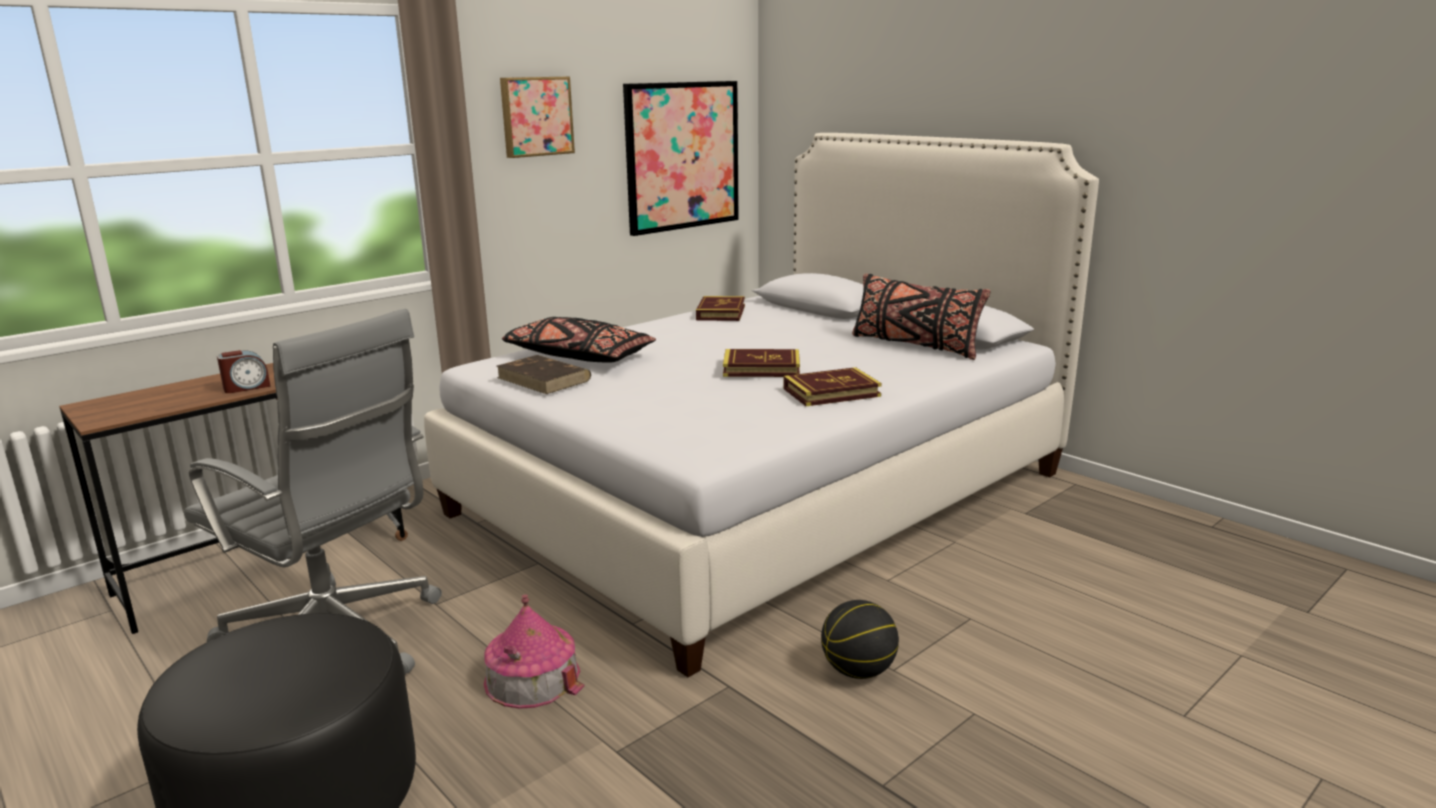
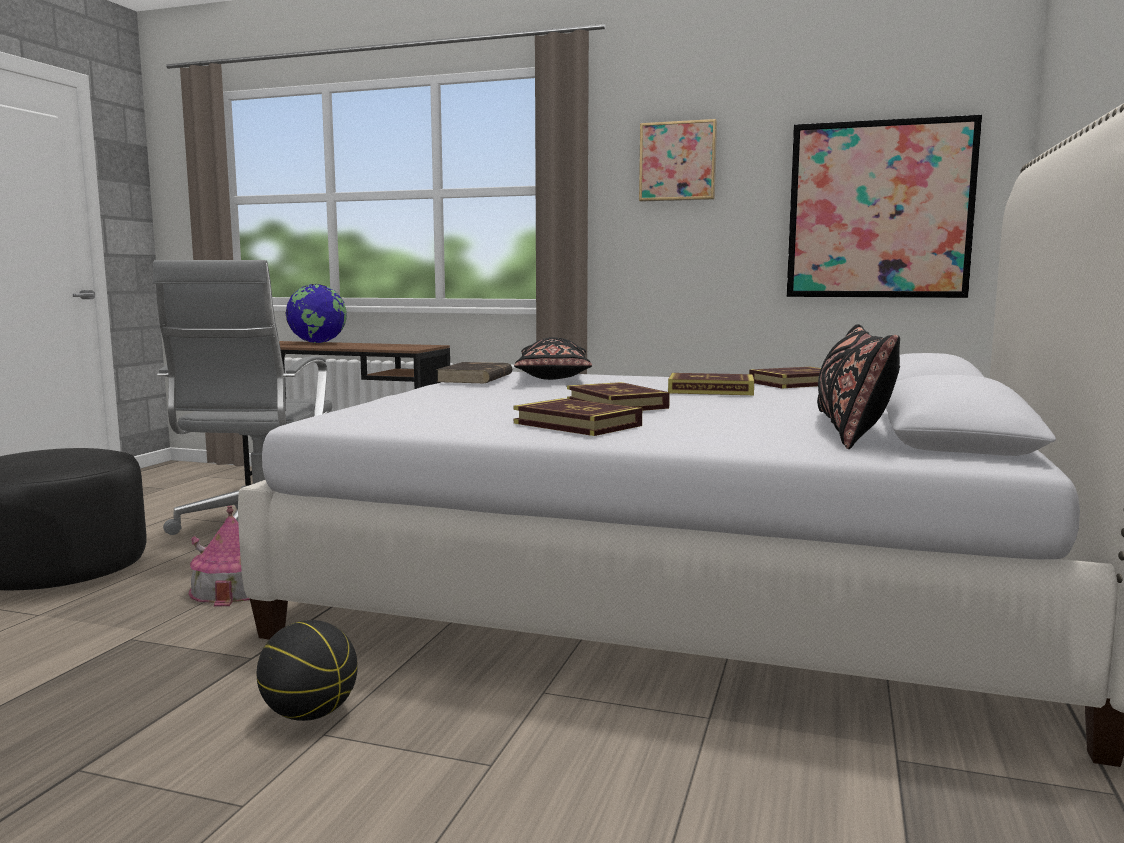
camera: 60 degrees right, 10 degrees down
(163, 391) = (318, 343): none -> globe
(246, 387) = (340, 346): alarm clock -> none
(729, 336) = (711, 390): none -> book

